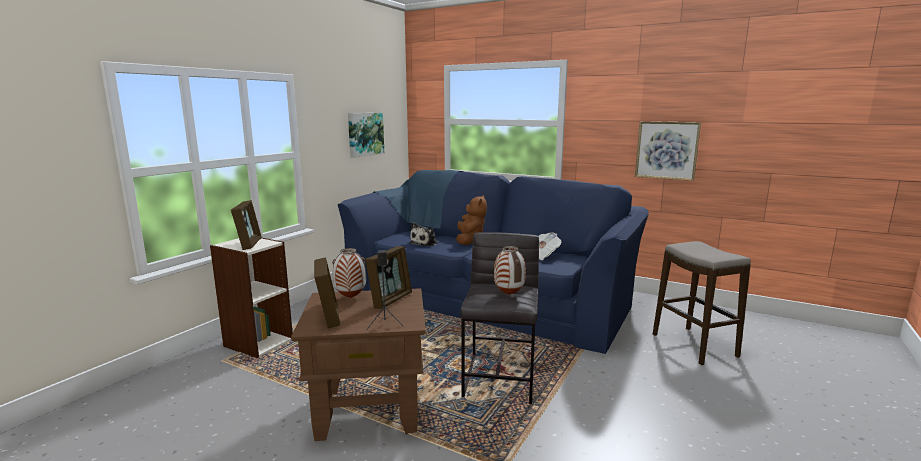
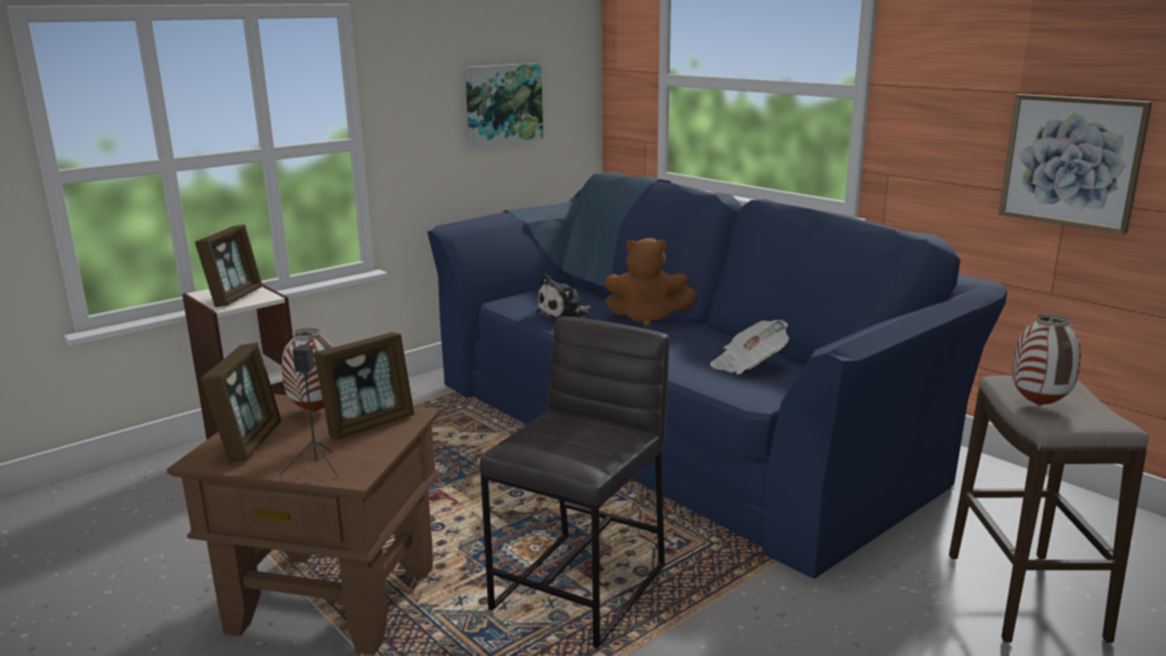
camera: 20 degrees right, 5 degrees up
(470, 241) = (647, 318): brown plush toy -> brown plush toy turned 75 degrees clockwise
(509, 294) = (576, 443): vase -> vase (1039, 405)

